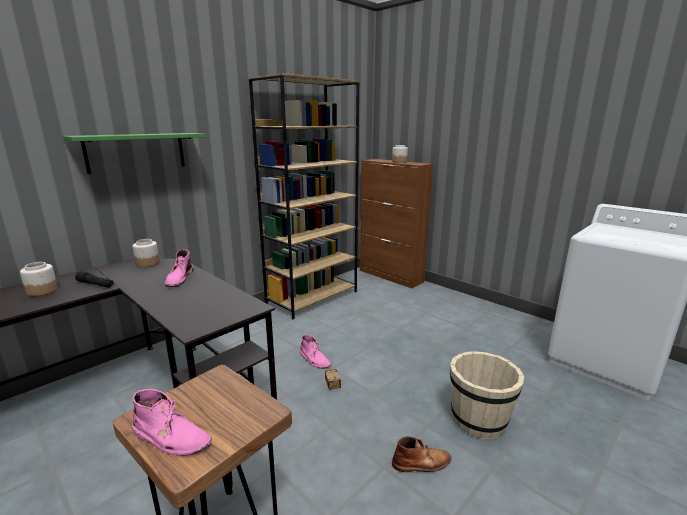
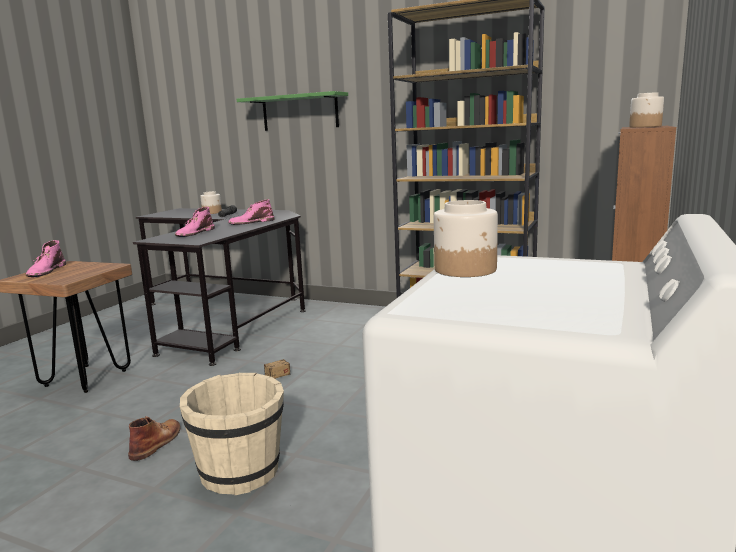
camera: 70 degrees right, 5 degrees down
(148, 263) = (280, 213): jar -> jar (466, 269)
(314, 359) = (319, 358): pink boot -> pink boot (194, 233)
(422, 463) = (157, 442): brown boot -> brown boot turned 135 degrees counterclockwise

